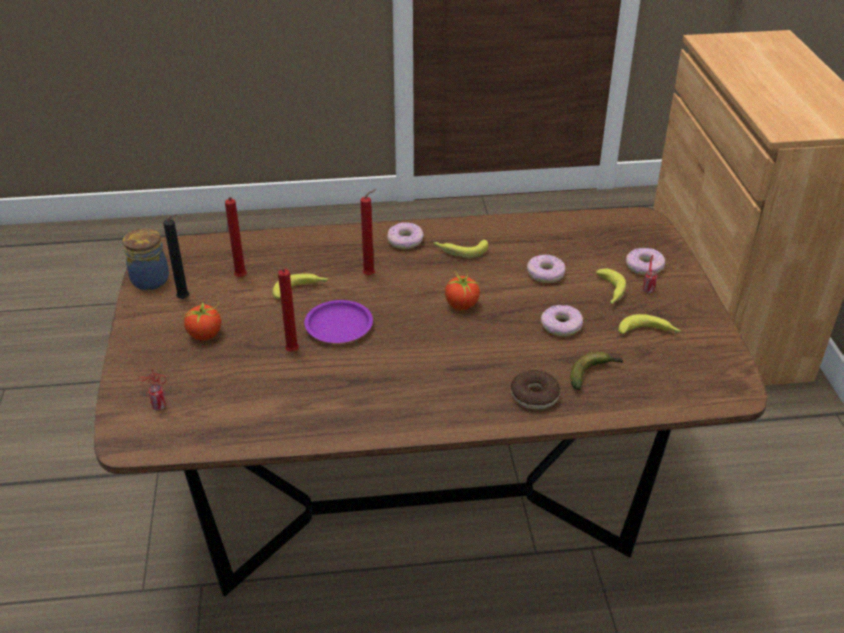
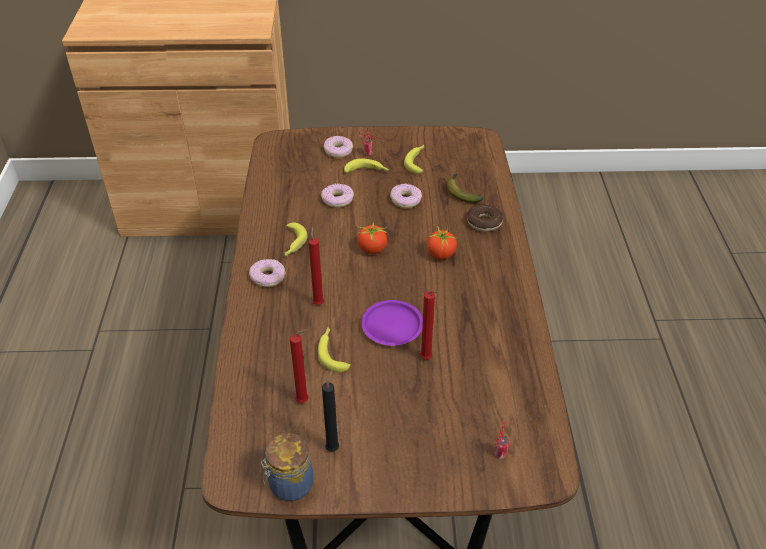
camera: 85 degrees left, 5 degrees up
(205, 334) = (395, 425): tomato -> tomato (440, 254)

